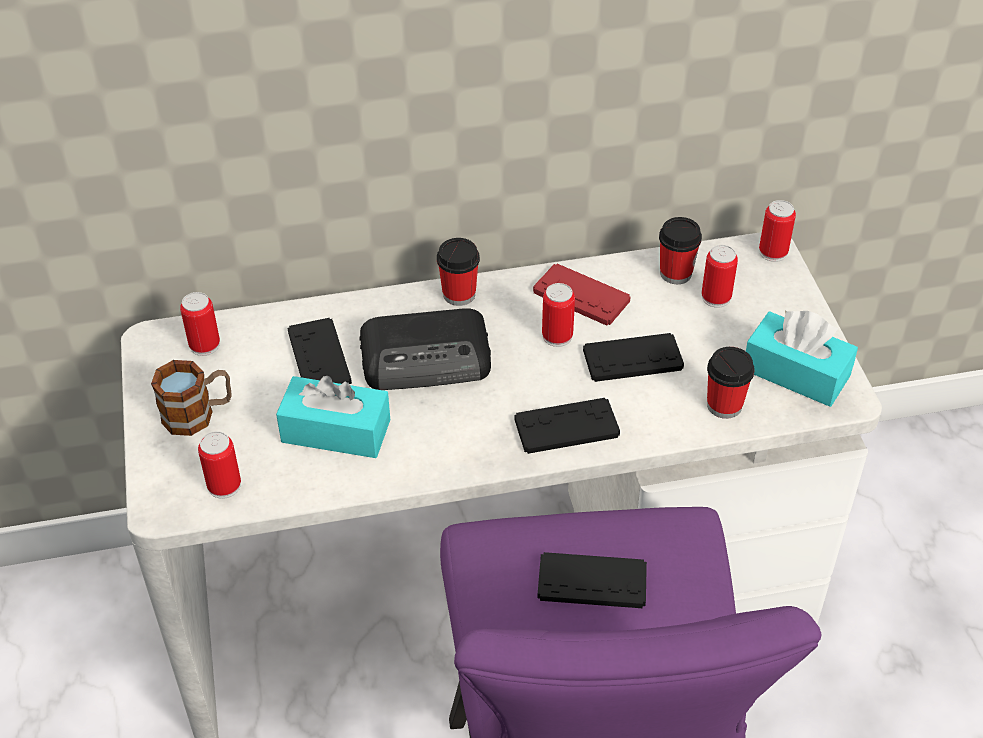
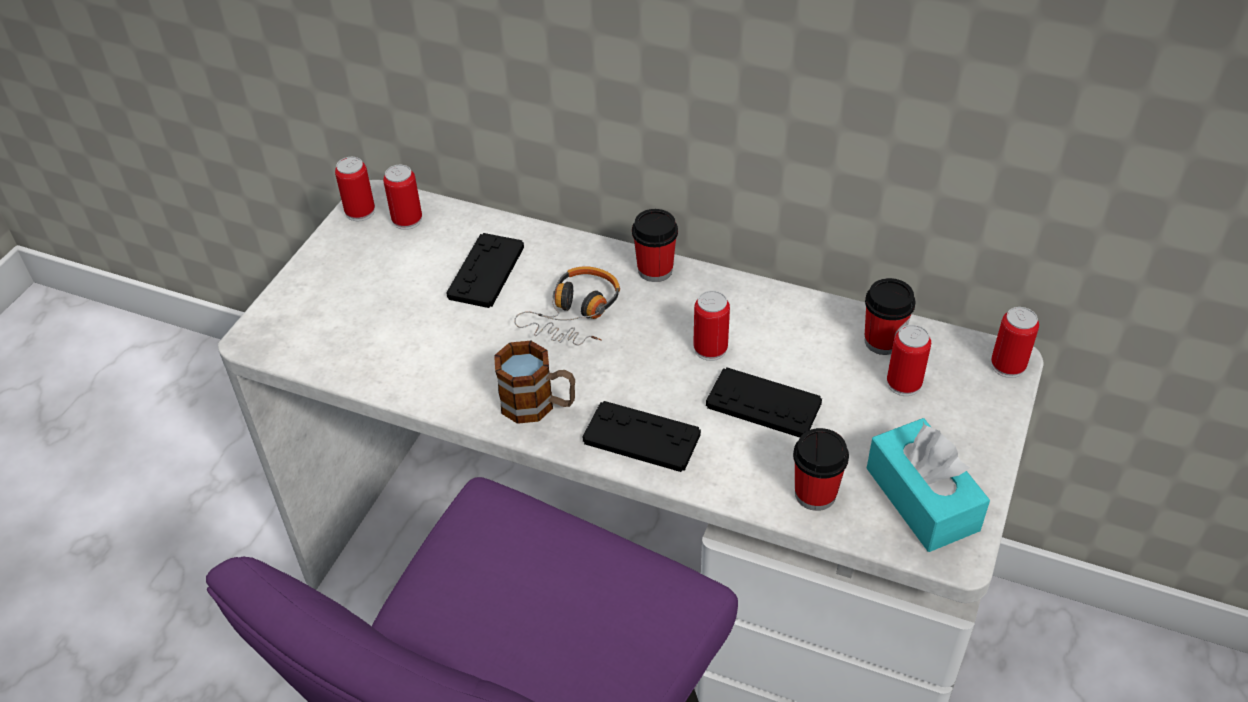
camera: 35 degrees right, 0 degrees up
(198, 414) = (350, 275): mug -> mug (538, 405)
(224, 486) = (315, 344): can -> can (360, 212)
(336, 431) = (442, 342): turquoise tissue box -> none
(428, 358) = (576, 315): radio -> headphones
(581, 296) = (767, 322): red game controller -> none
(592, 582) = (536, 595): black game controller -> none

